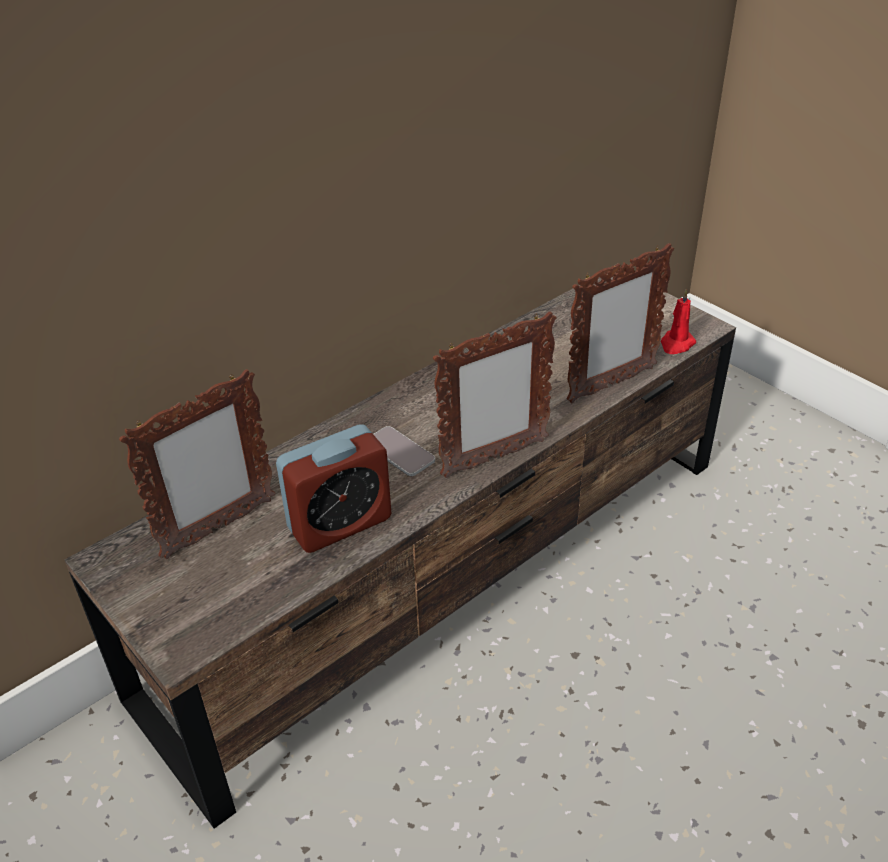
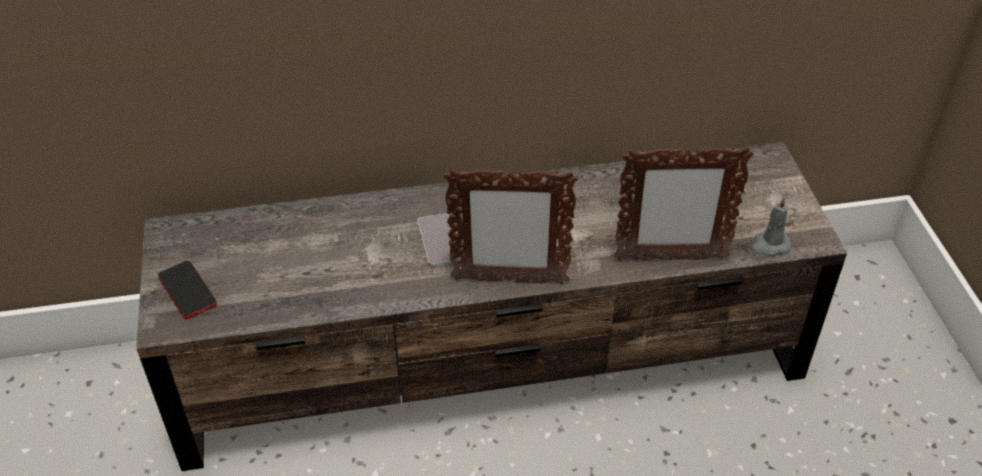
camera: 30 degrees right, 5 degrees up
(177, 606) = (187, 290): none -> phone
(218, 528) = (259, 243): picture frame -> none
(340, 523) = (346, 280): alarm clock -> none
(676, 344) = (769, 245): red candle -> grey candle

